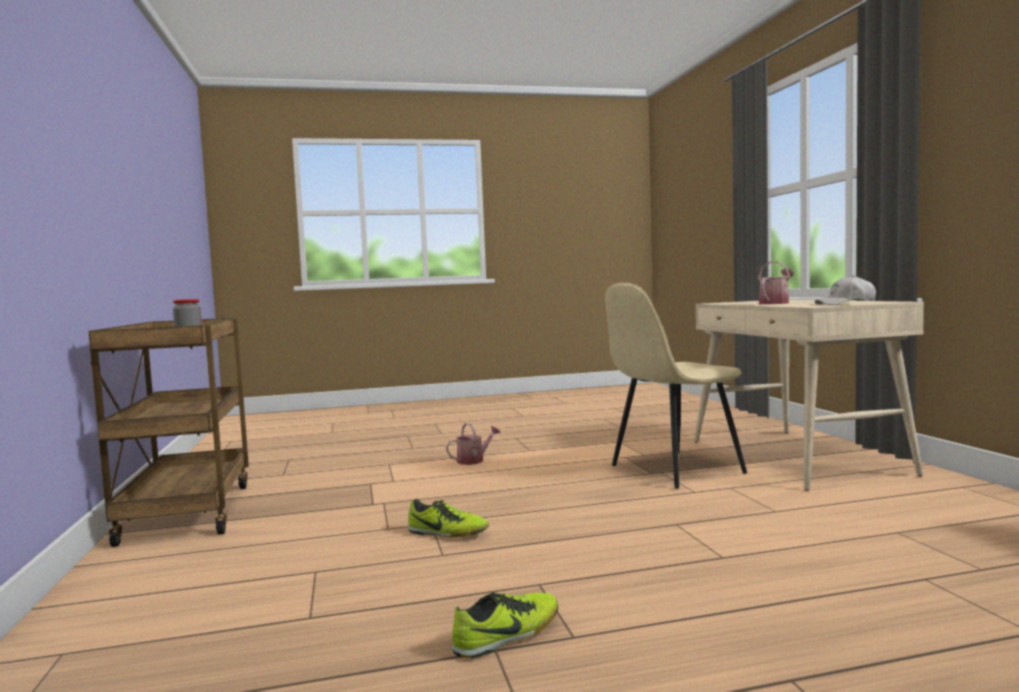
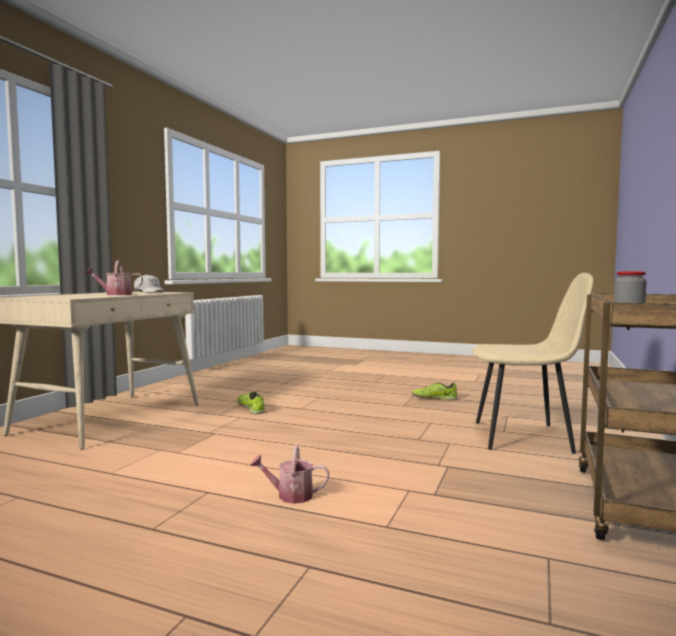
camera: 145 degrees left, 0 degrees up
(447, 534) = (416, 431): shoe -> shoe (251, 408)
(674, 470) = (197, 431): beige chair -> beige chair (524, 437)

